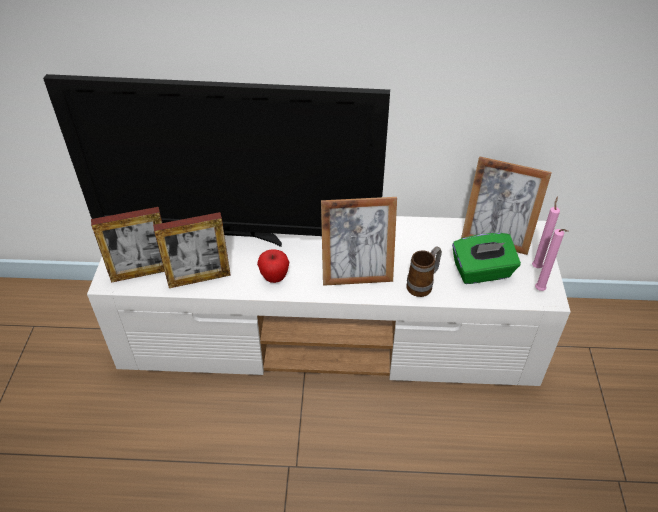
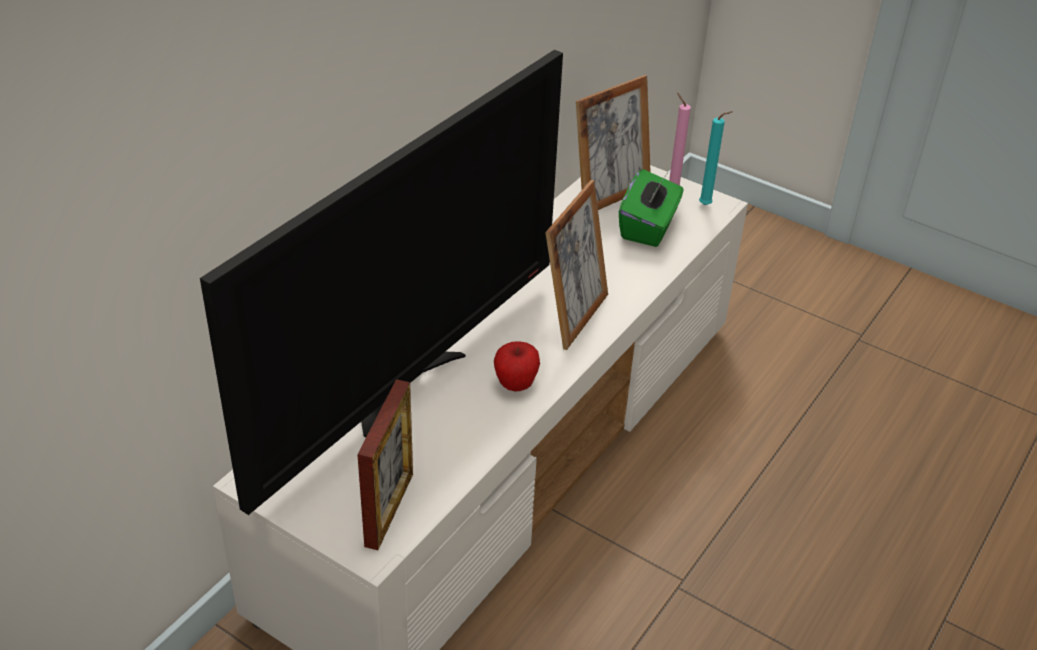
camera: 60 degrees left, 5 degrees down
(199, 278) = (455, 454): picture frame -> none
(423, 285) = (632, 276): mug -> none
(540, 291) = (707, 205): pink candle -> turquoise candle

